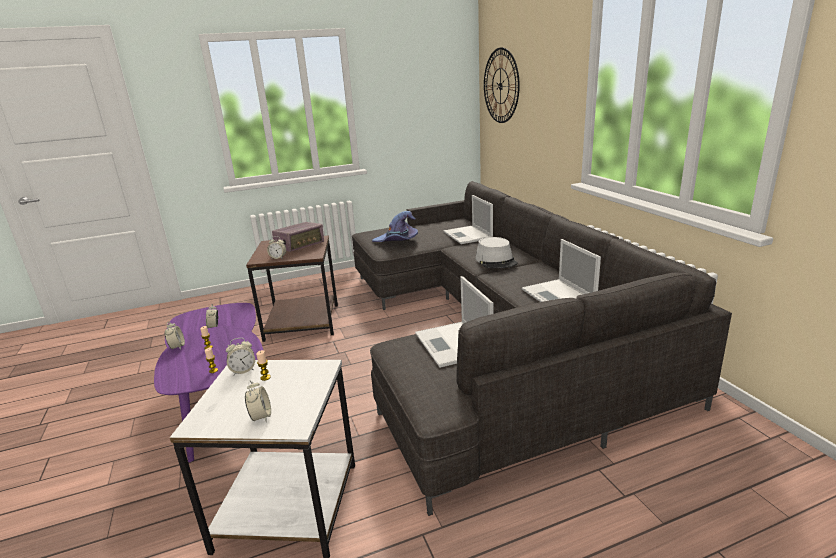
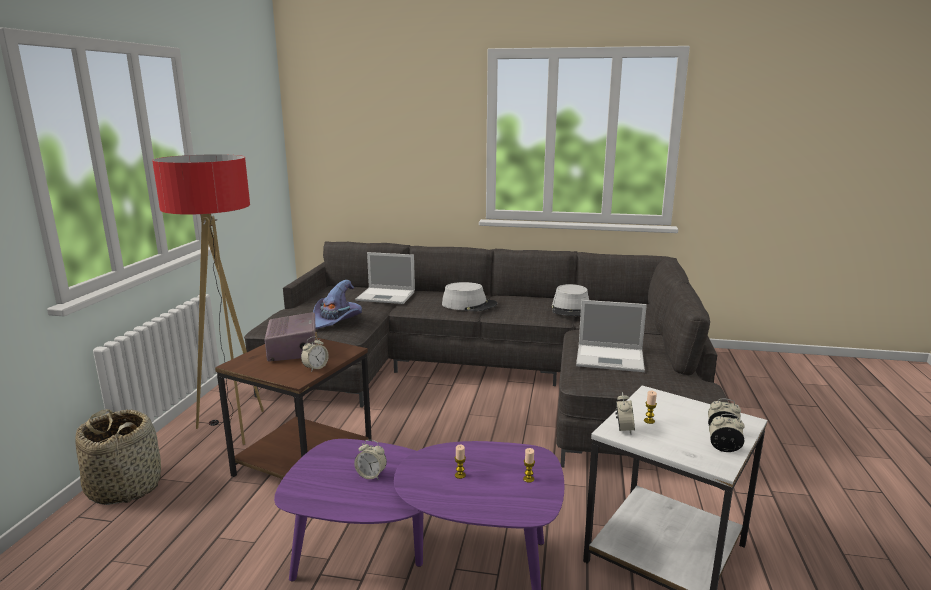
camera: 60 degrees left, 5 degrees down
(177, 347) = (427, 498): alarm clock -> alarm clock (724, 449)
(248, 294) = (125, 487): none -> basket
(322, 289) = (234, 427): none -> floor lamp
(500, 86) = (336, 132): wall clock -> none
(559, 296) = (571, 309): laptop -> grey hat

